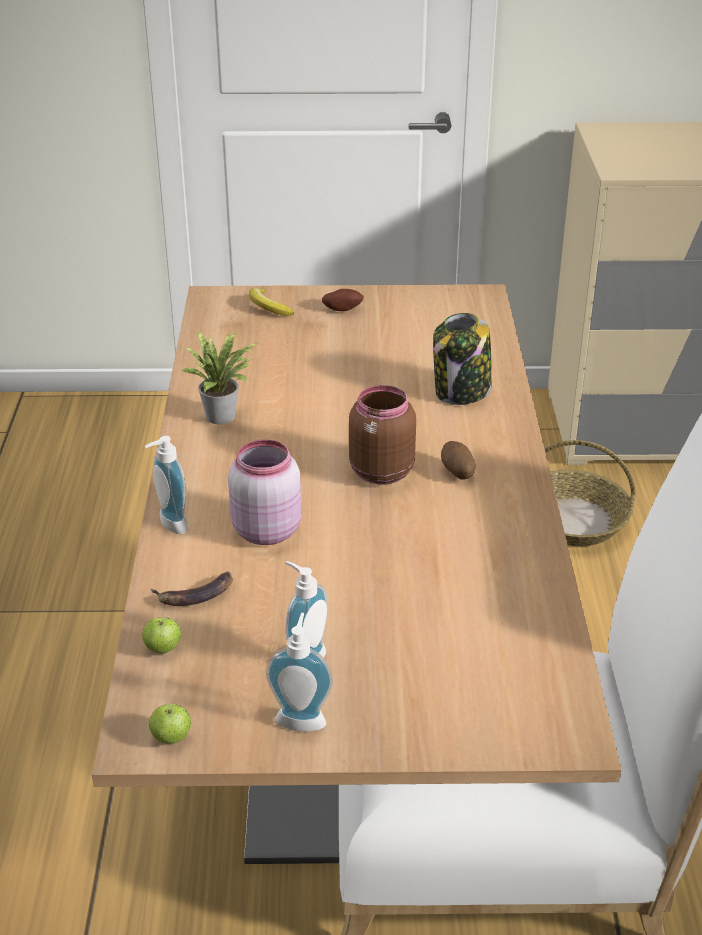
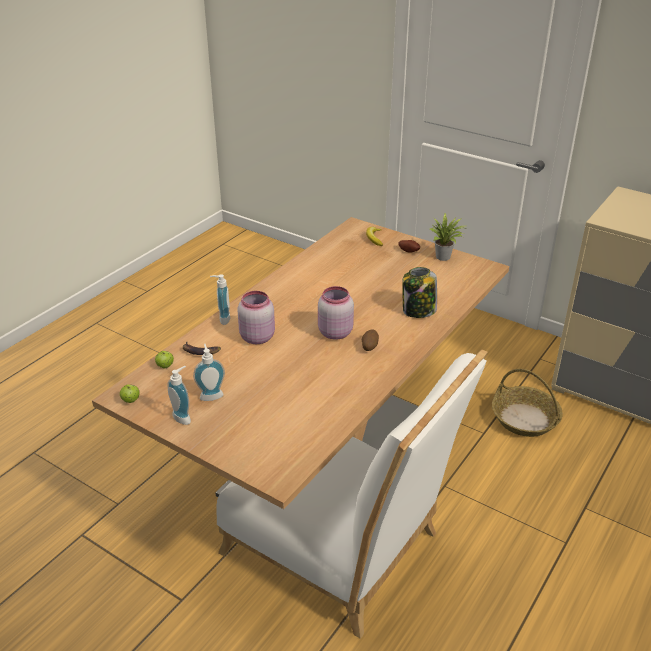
camera: 35 degrees right, 0 degrees up
(224, 416) = (297, 282): potted plant -> potted plant (444, 257)
(379, 472) = (334, 332): brown jar -> pink jar

